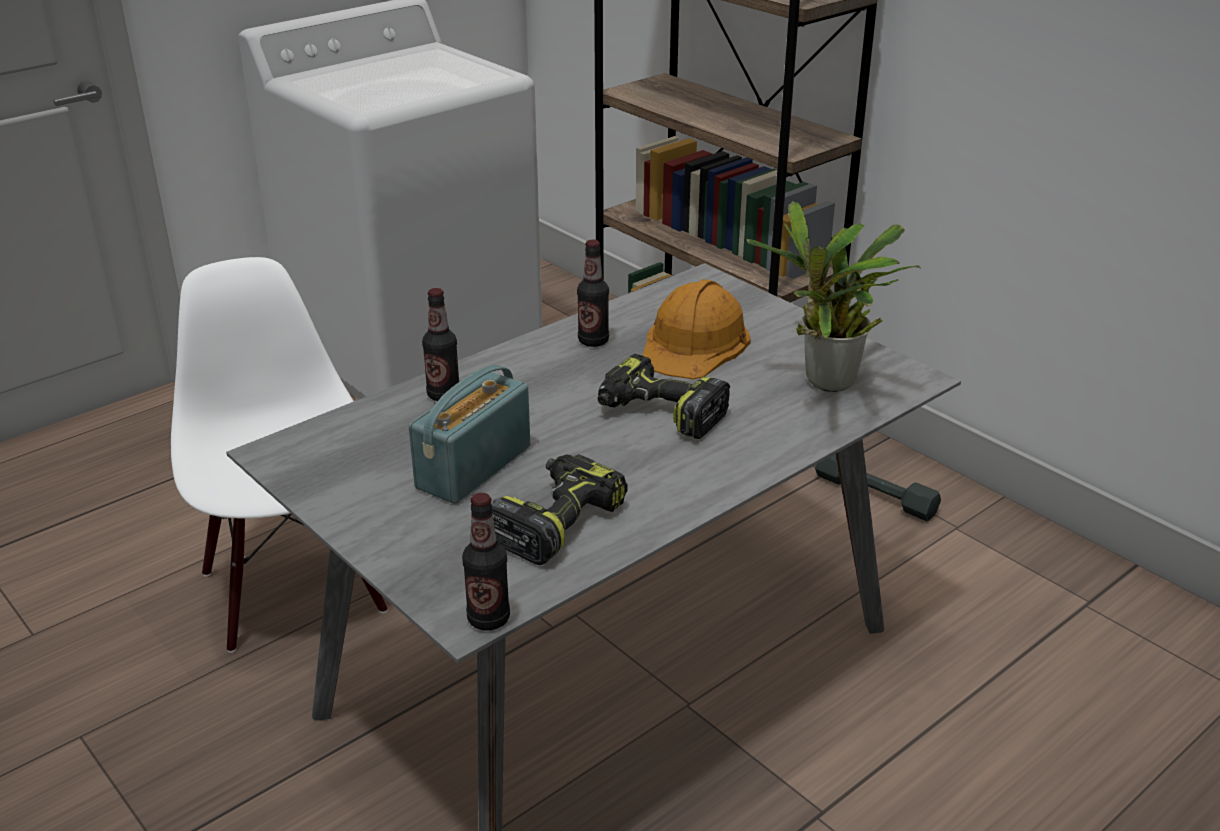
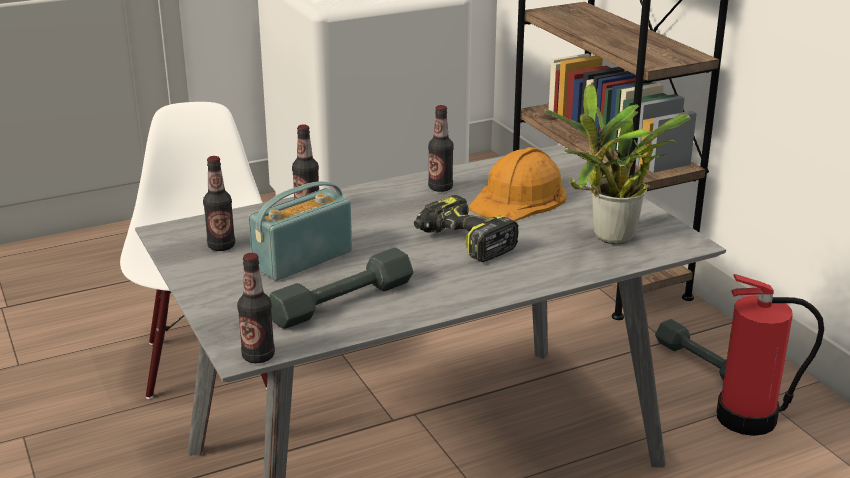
camera: 15 degrees right, 5 degrees down
(358, 463) = (221, 246): none -> bottle
(555, 521) = (342, 302): power drill -> grey dumbbell
(950, 554) = (749, 418): none -> fire extinguisher

